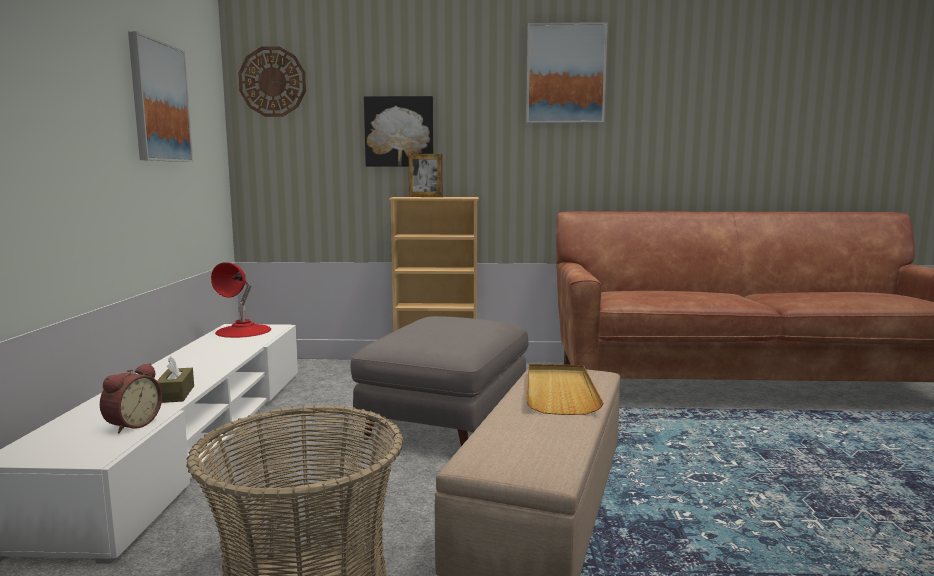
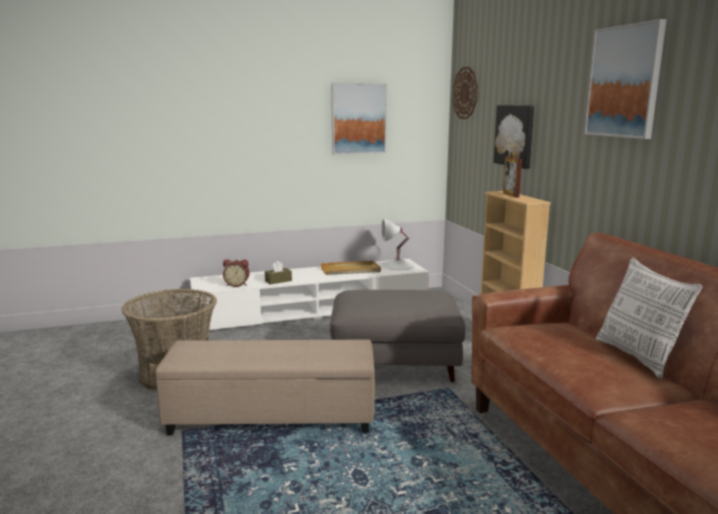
camera: 70 degrees right, 5 degrees up
(243, 331) = (398, 265): red table lamp -> white table lamp
(559, 392) = (306, 351): beige tray -> beige tray (350, 270)
(684, 289) = (638, 357): none -> pillow

